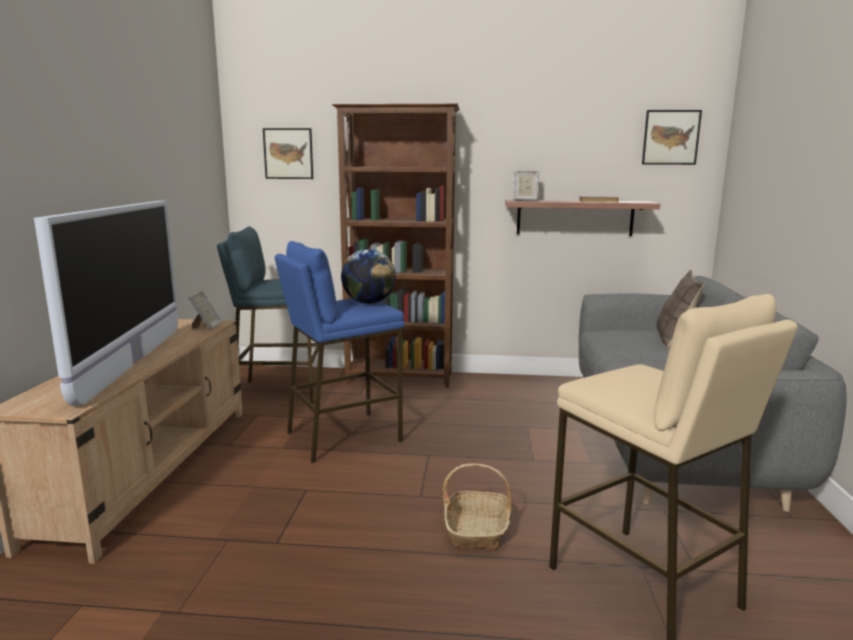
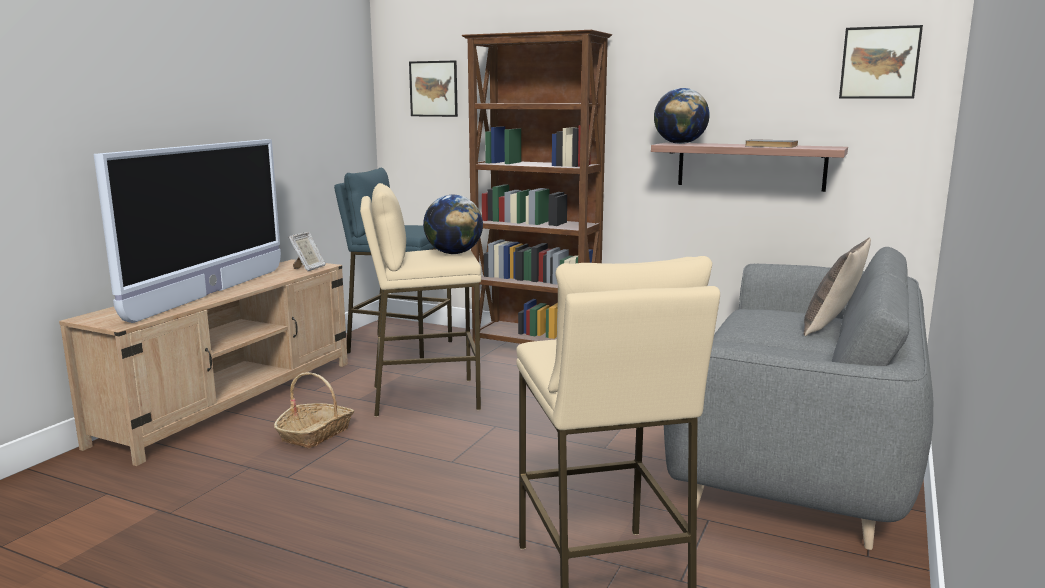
camera: 20 degrees right, 0 degrees up
(342, 437) = (424, 397): blue stool -> beige stool
(477, 529) = (480, 499): basket -> basket (316, 434)
(524, 200) = (680, 143): picture frame -> globe

